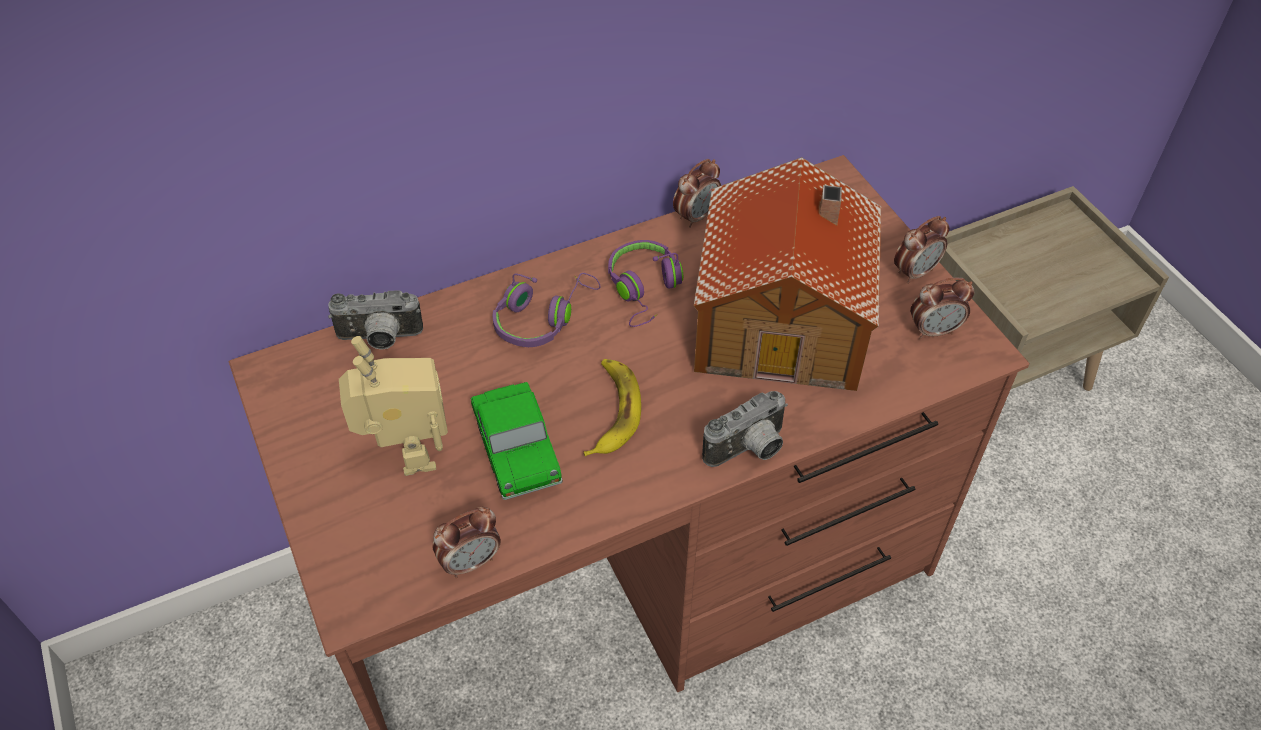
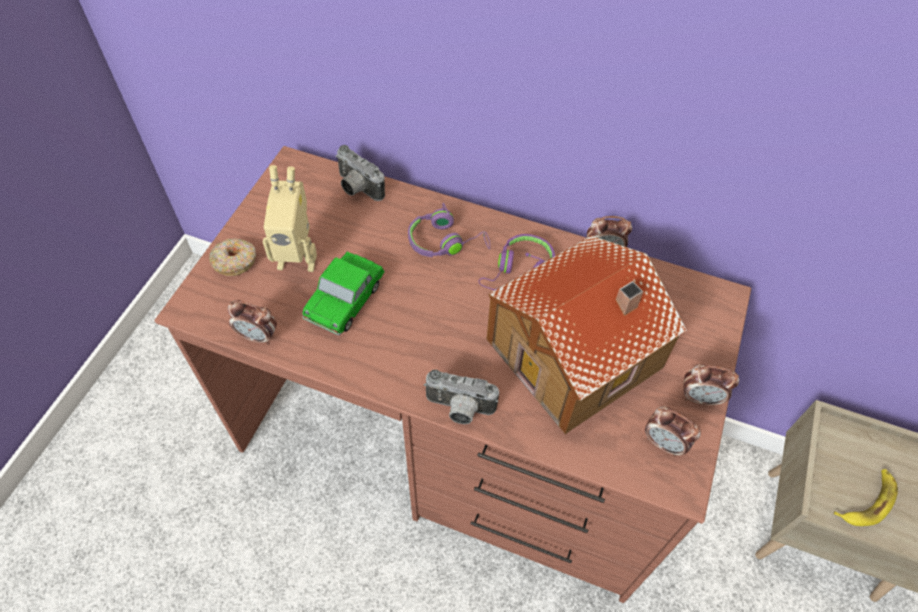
camera: 45 degrees right, 5 degrees up
(340, 516) = (235, 261): none -> donut
(406, 453) = (298, 256): toy robot -> toy robot turned 60 degrees clockwise
(612, 411) = (416, 322): banana -> banana (867, 501)

